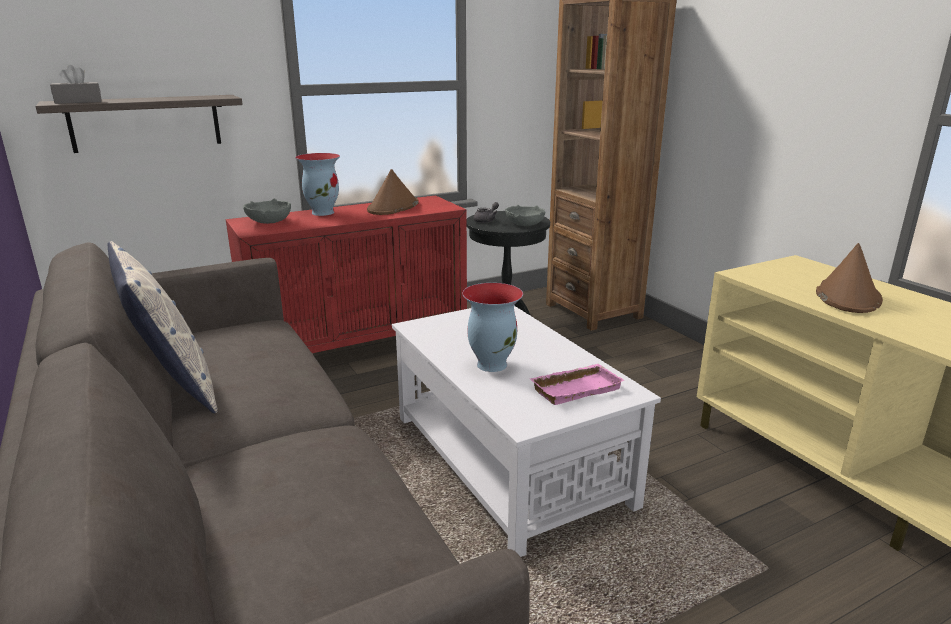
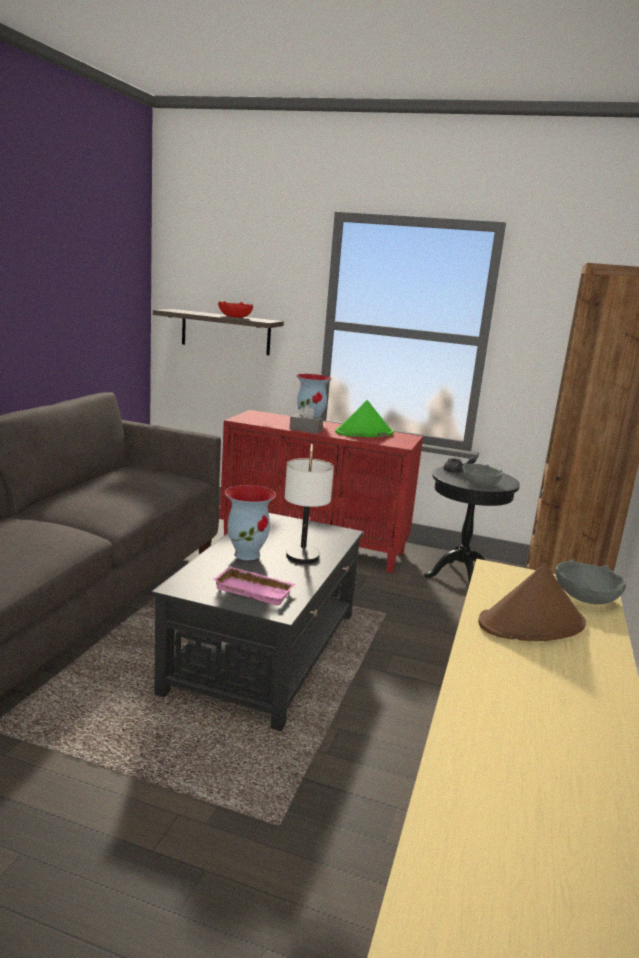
camera: 45 degrees right, 5 degrees down
(78, 102) = (180, 311): grey tissue box -> grey tissue box (305, 430)
(173, 98) = (235, 317): none -> red bowl
(174, 388) = (78, 486): pillow -> none
(269, 221) = (265, 417): grey bowl -> grey bowl (586, 597)
(393, 207) = (364, 433): brown hat -> green hat
(508, 459) = (265, 651): white coffee table -> black coffee table
(543, 348) = (302, 563): none -> table lamp

